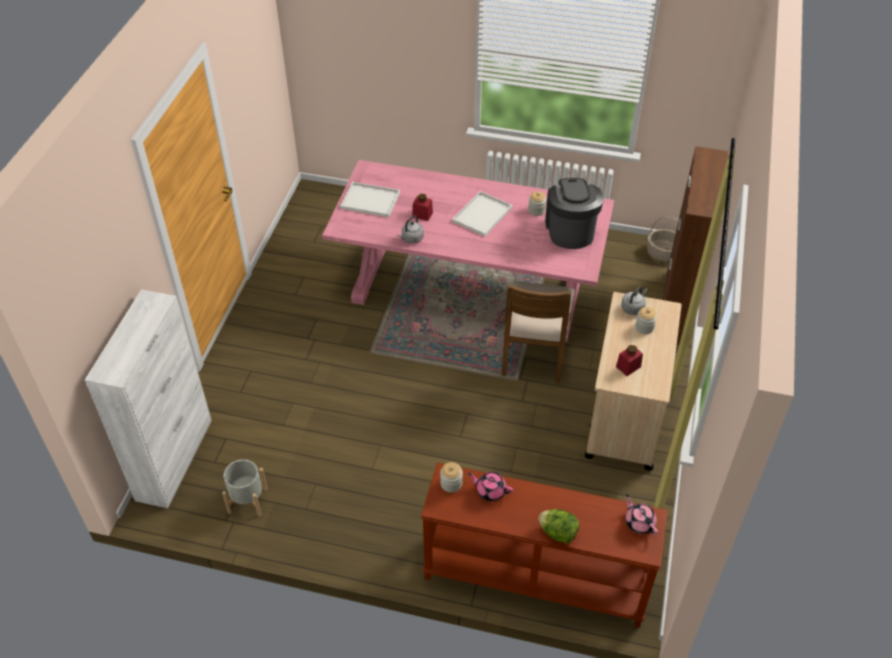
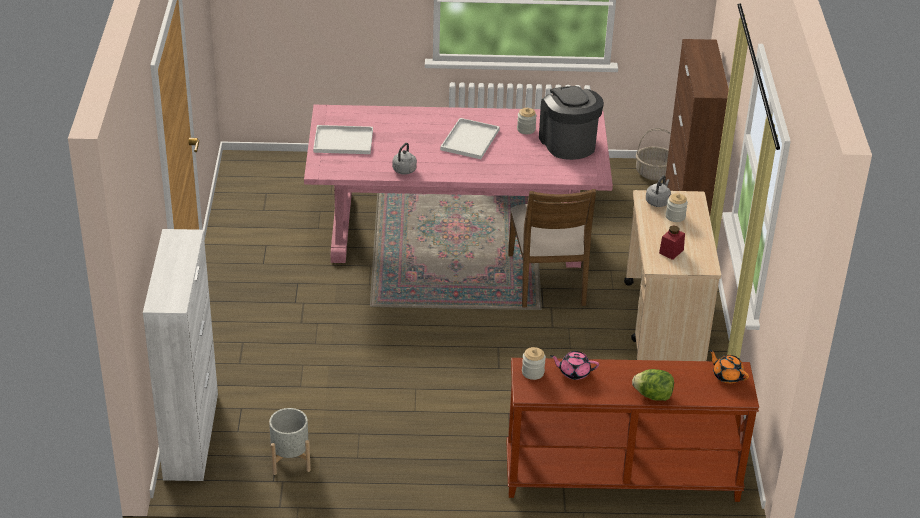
camera: 15 degrees left, 10 degrees down
(422, 214) = (406, 147): red jar -> none
(639, 522) = (727, 375): pink teapot -> orange teapot

